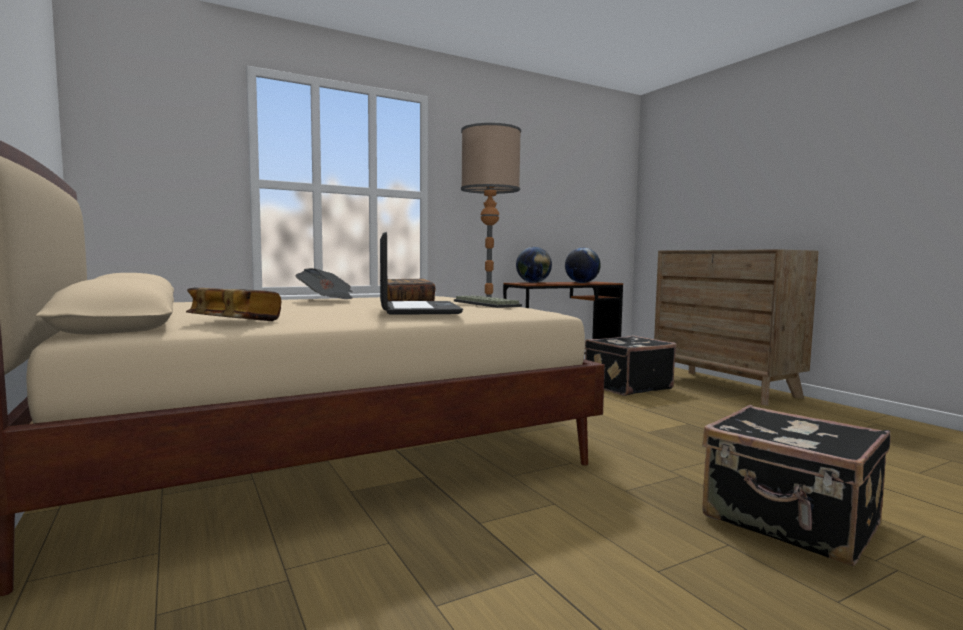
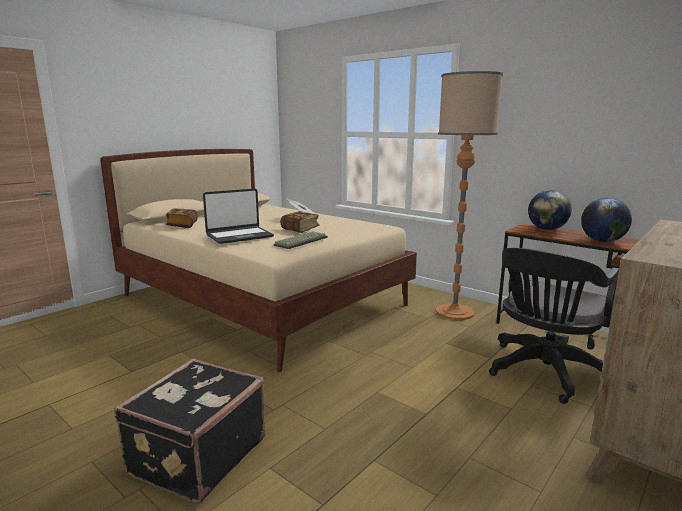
camera: 70 degrees right, 10 degrees up
(626, 386) = (543, 373): black suitcase -> black office chair

